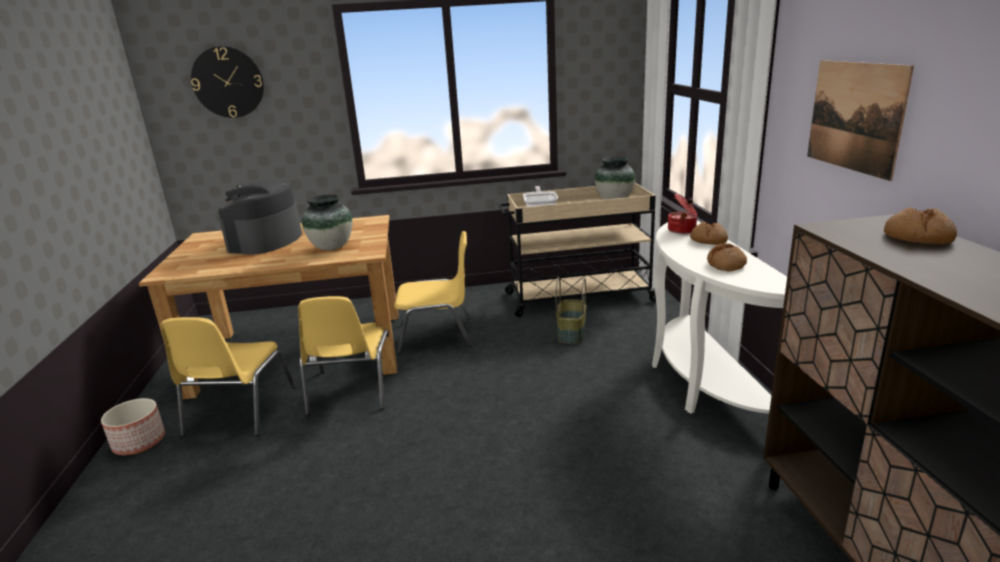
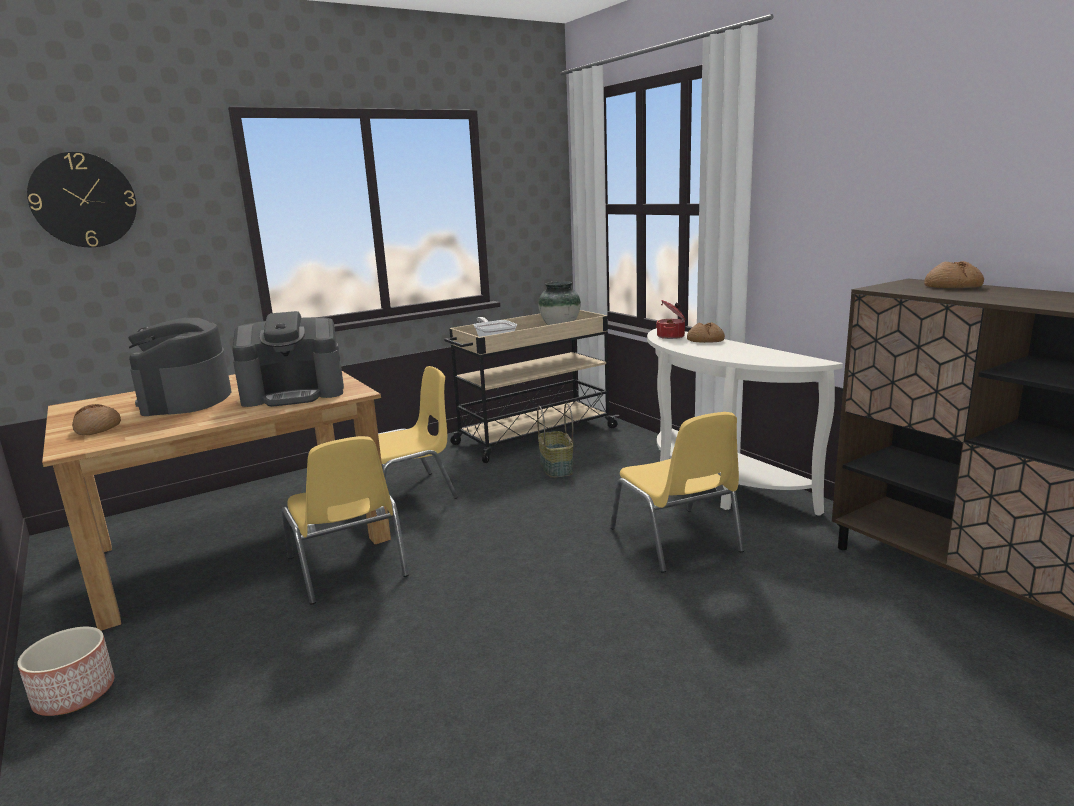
camera: 25 degrees left, 5 degrees down
(239, 411) = (206, 623): yellow chair -> yellow chair (676, 540)
(332, 247) = (294, 393): vase -> coffee machine
(726, 264) = (745, 354): bread -> bread (98, 428)
(854, 116) = (849, 204): picture -> none

